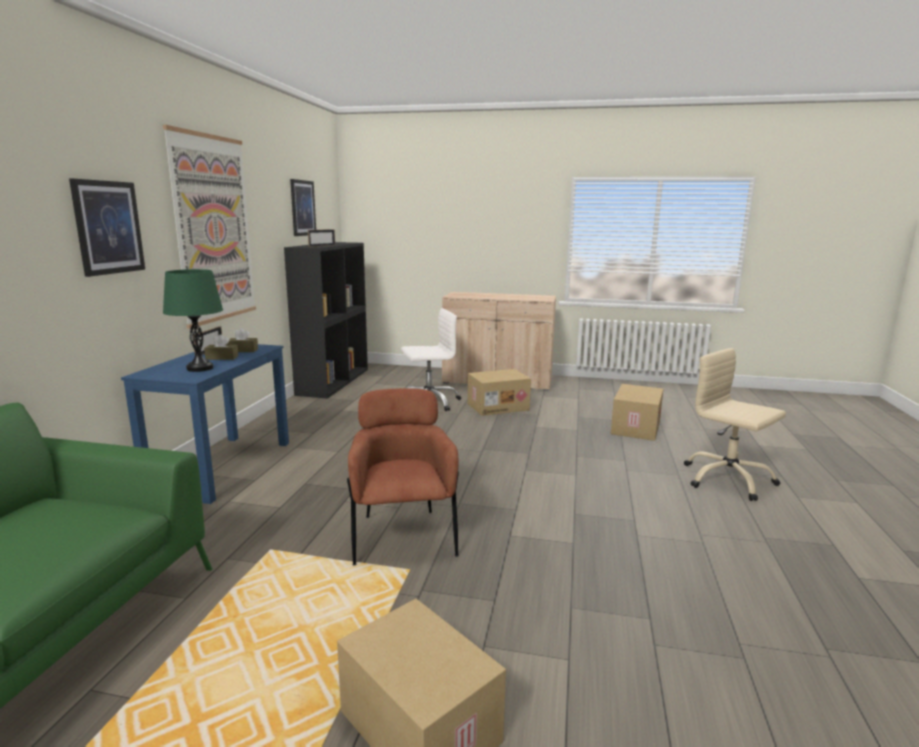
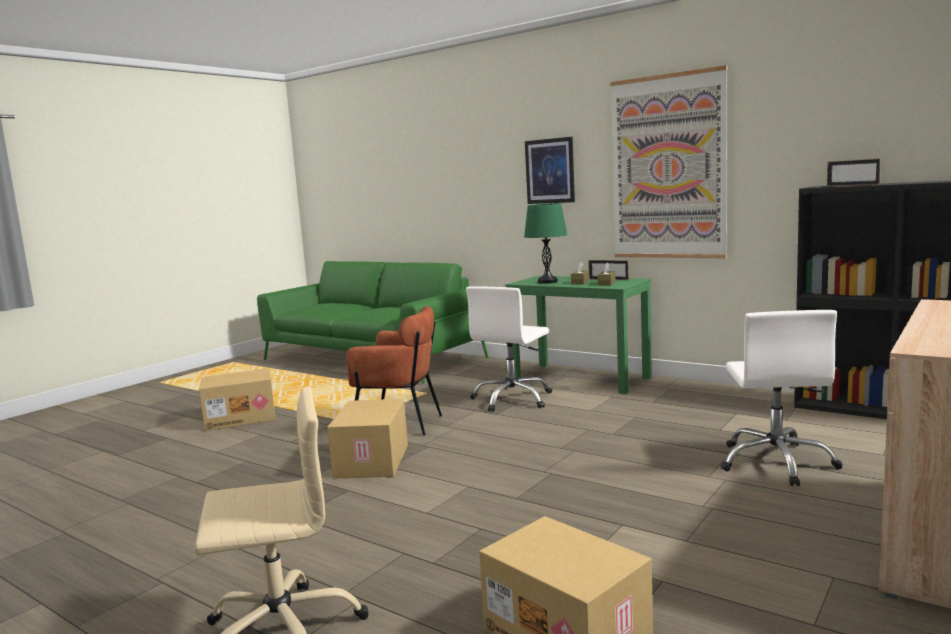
camera: 115 degrees right, 5 degrees down
(223, 466) = (581, 378): blue desk -> green desk
(302, 208) = (893, 125): picture -> none
(302, 489) = (512, 399): none -> white office chair
(498, 406) = (745, 512): cardboard box -> cardboard box (373, 461)

